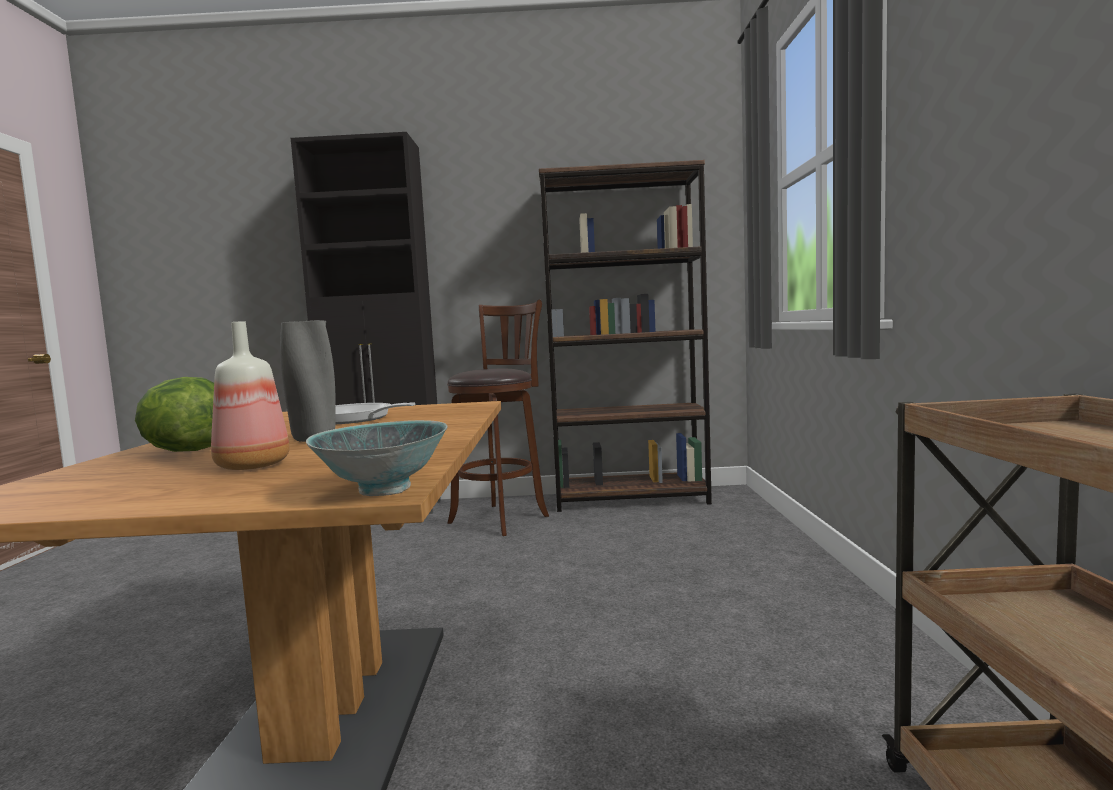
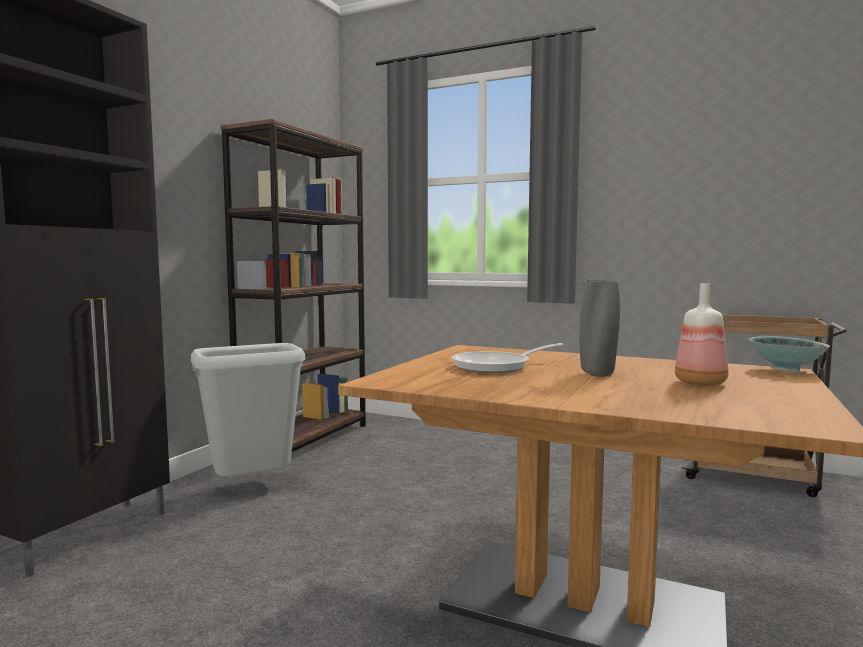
camera: 65 degrees left, 0 degrees up
(187, 451) = (612, 394): lettuce -> none
(502, 518) = (253, 487): brown stool -> grey trash can

